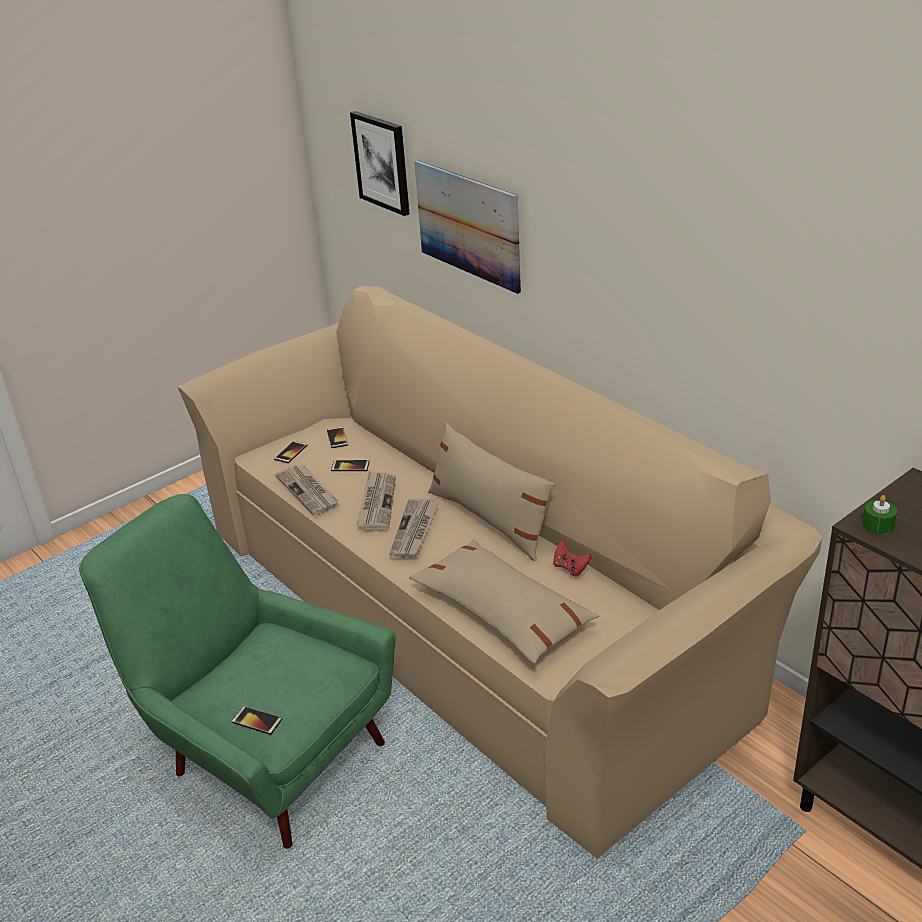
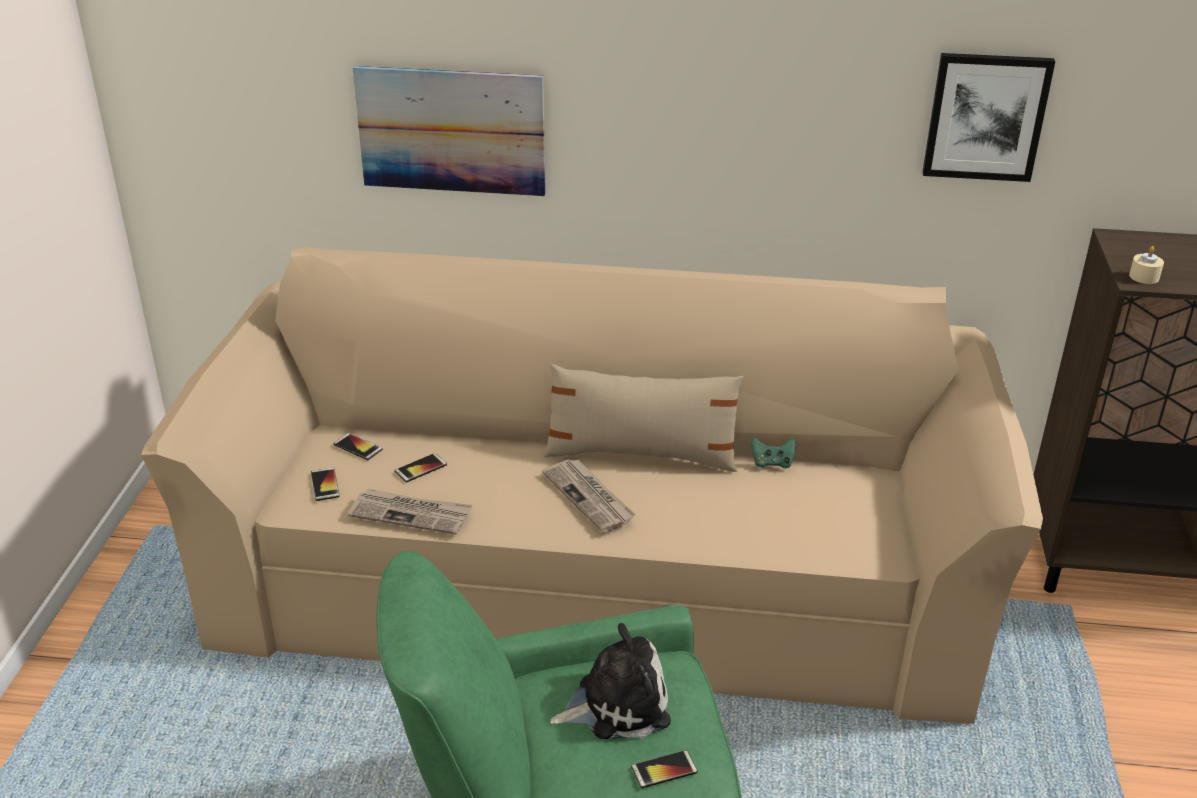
camera: 45 degrees left, 0 degrees up
(286, 668) = (617, 704): none -> plush toy
(377, 503) = (510, 490): newspaper -> none
(382, 162) = (279, 82): picture -> picture (986, 117)
(502, 612) = (773, 530): beige pillow -> none
(570, 568) = (772, 463): red game controller -> green game controller
(878, 525) = (1144, 277): green candle -> beige candle

